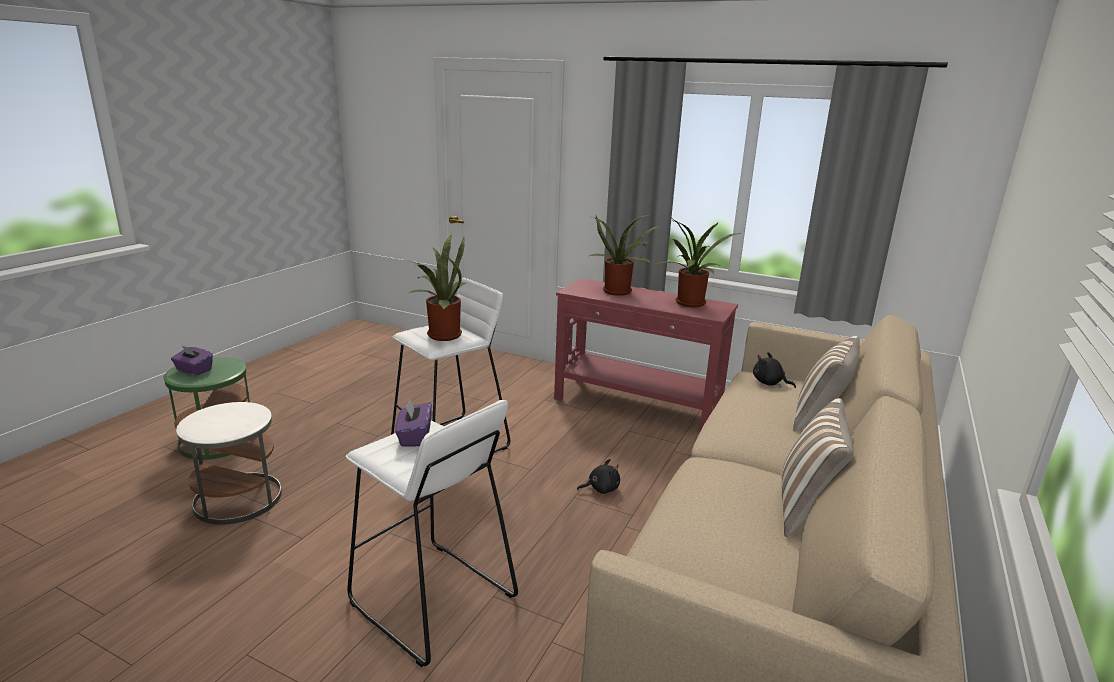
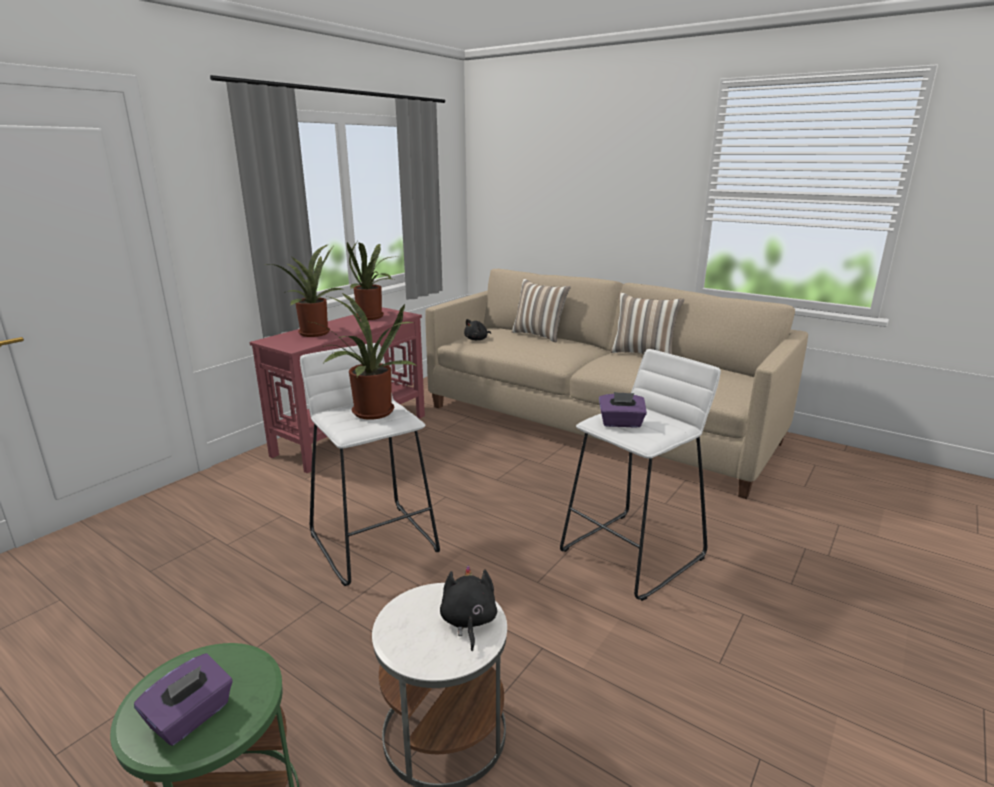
camera: 80 degrees left, 0 degrees up
(601, 488) = (487, 467): black plush toy -> black plush toy (468, 621)

